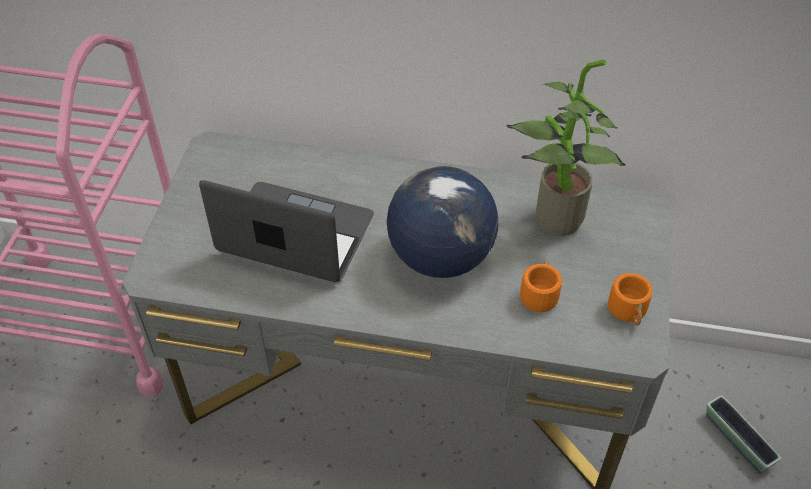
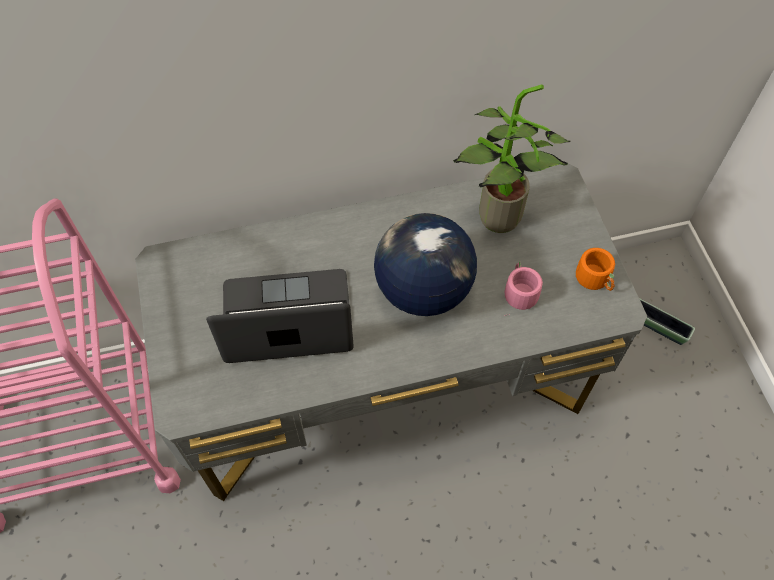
camera: 25 degrees left, 10 degrees up
(537, 294) = (517, 292): orange mug -> pink mug

